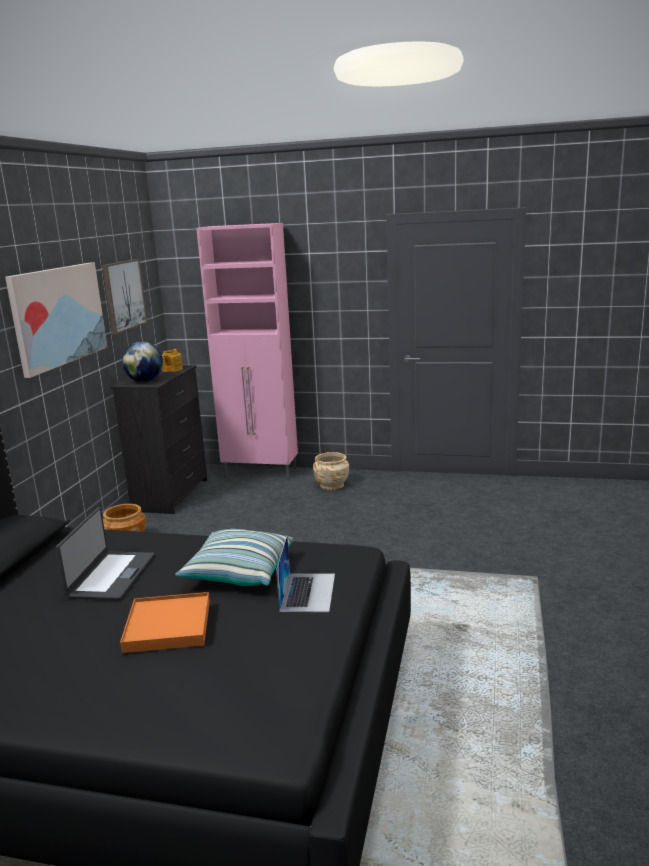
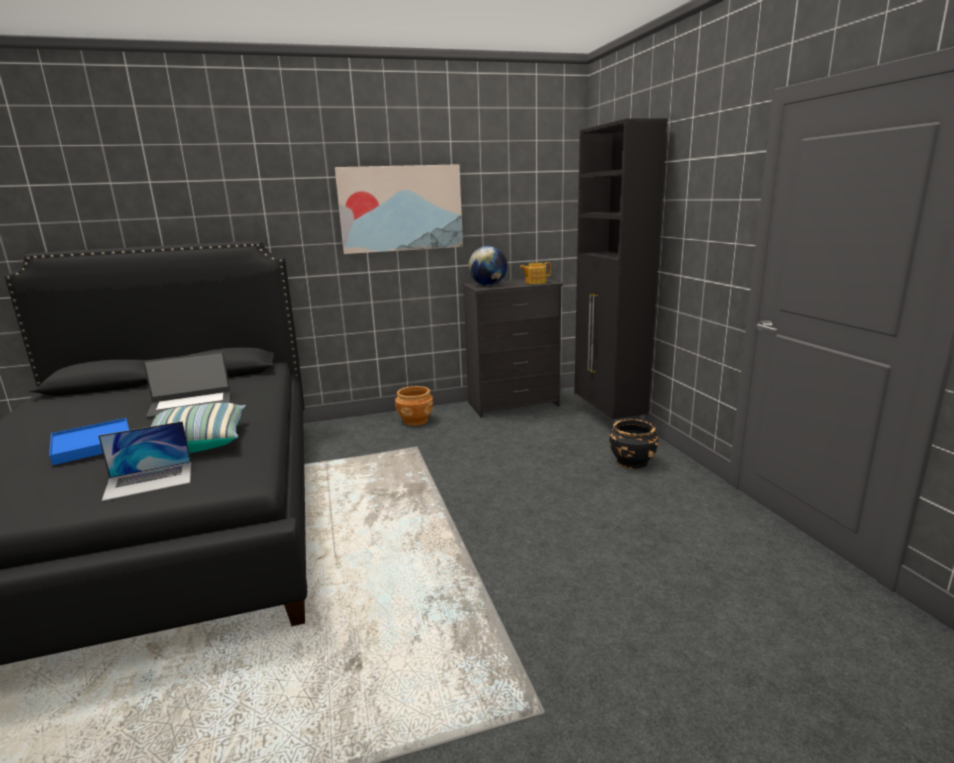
camera: 60 degrees right, 0 degrees up
(124, 295) = (511, 202): picture -> none
(168, 626) = (93, 444): orange tray -> blue tray
(261, 473) = (608, 420): pink cabinet -> black cabinet
(332, 485) = (632, 461): beige planter -> black planter

